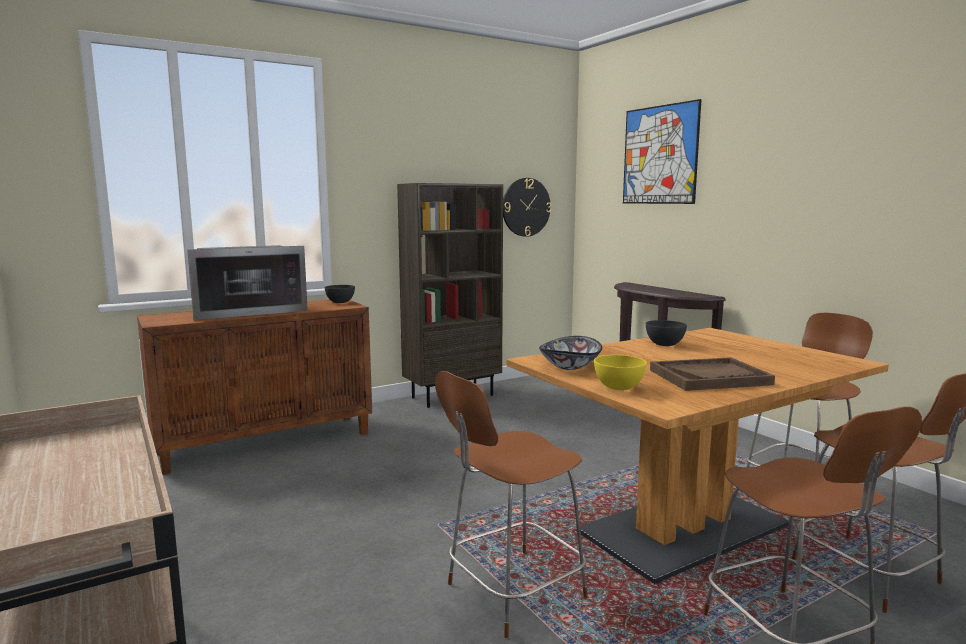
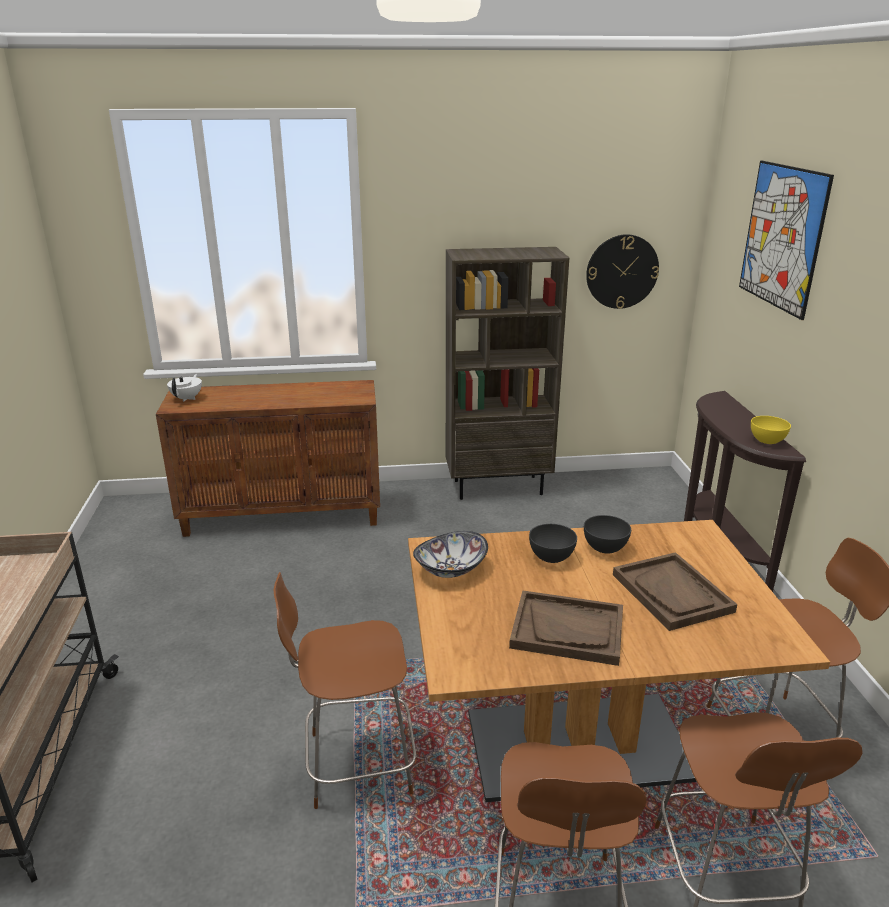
camera: 25 degrees right, 15 degrees up
(167, 318) = (187, 398): none -> white teapot
(248, 311) = (262, 395): microwave -> none
(340, 302) = (359, 389): grey bowl -> grey bowl (551, 557)
(619, 387) = (451, 623): yellow bowl -> yellow bowl (767, 441)
(745, 354) = (672, 593): none -> brown tray

